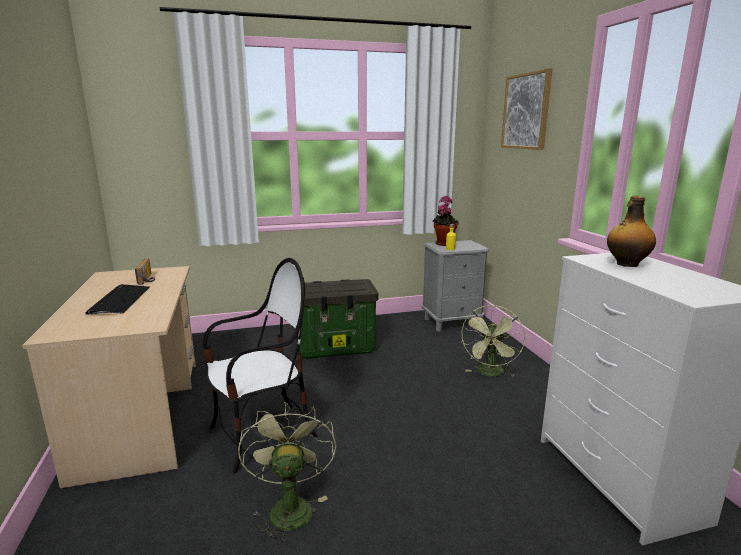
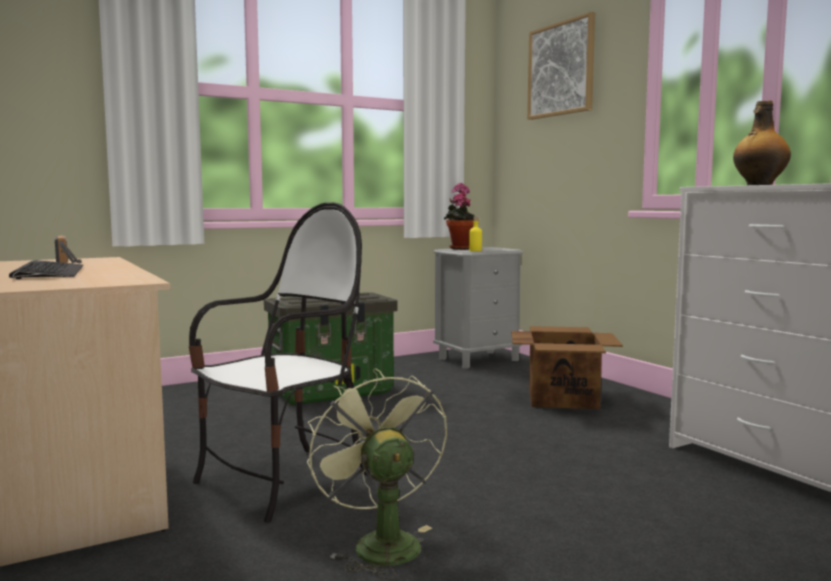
camera: 15 degrees left, 10 degrees down
(490, 374) = (563, 398): green fan -> cardboard box

